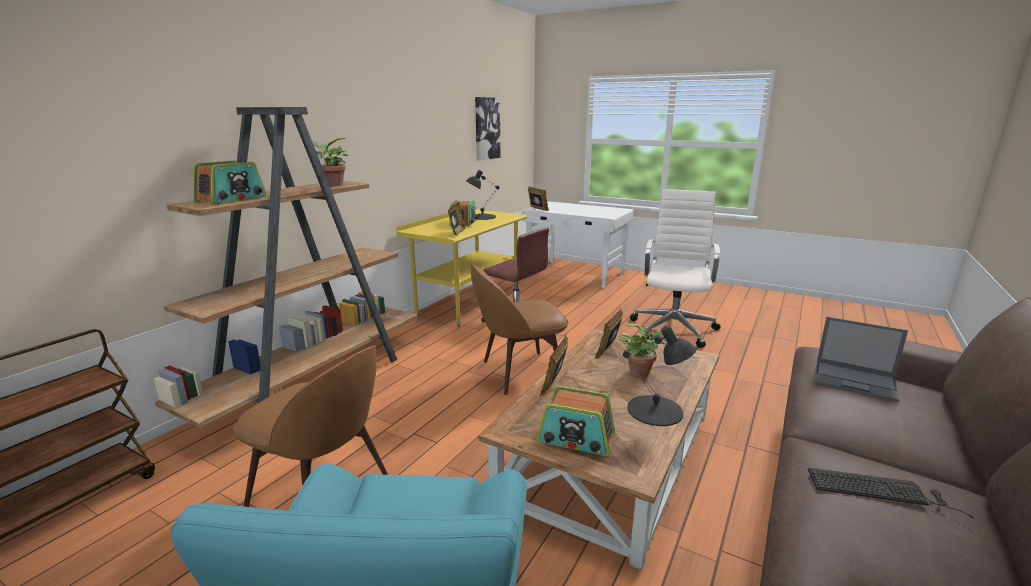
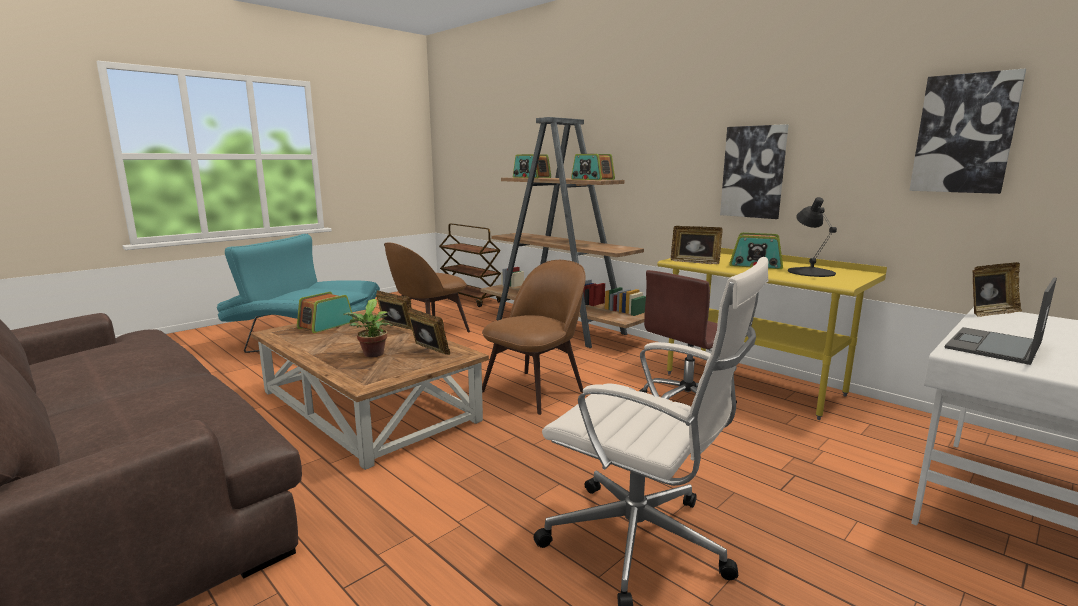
camera: 105 degrees right, 5 degrees down
(332, 185) = (592, 179): potted plant -> radio
(415, 158) = (753, 172): none -> picture
(519, 372) = (535, 390): brown chair -> brown chair turned 45 degrees clockwise
(656, 411) = (315, 348): black table lamp -> none
(855, 381) = (176, 413): laptop -> laptop (994, 346)
(880, 490) = (120, 360): keyboard -> none

